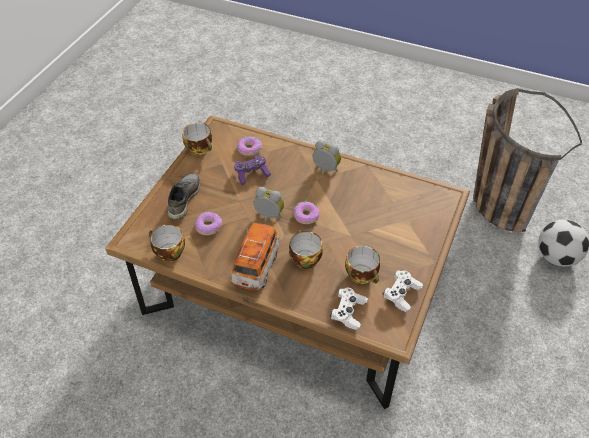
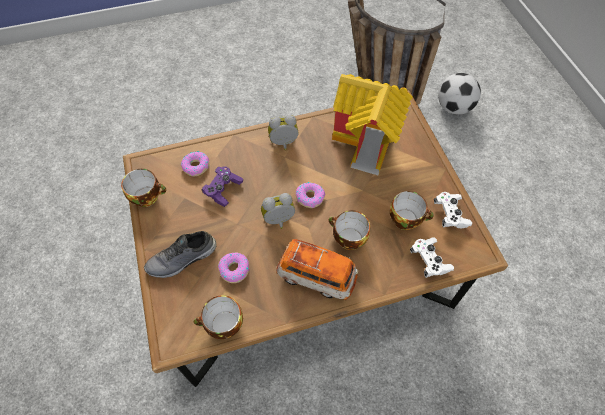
camera: 40 degrees left, 10 degrees up
(183, 199) = (182, 259): grey shoe -> grey shoe turned 90 degrees counterclockwise
(256, 266) = (317, 276): toy car -> toy car turned 135 degrees clockwise
(389, 208) = (368, 144): none -> toy house

